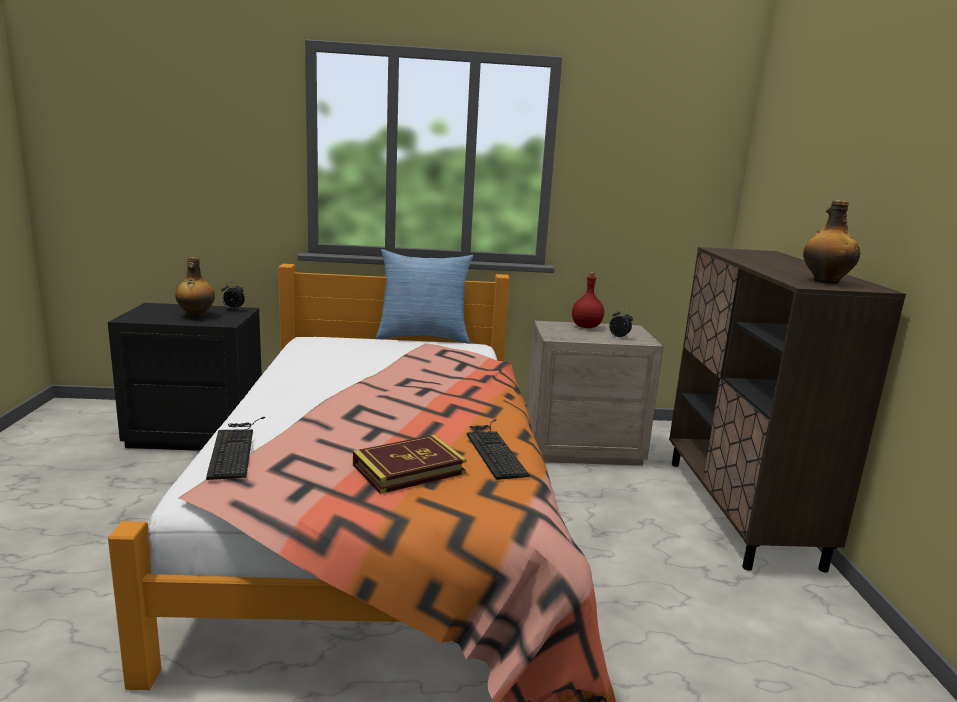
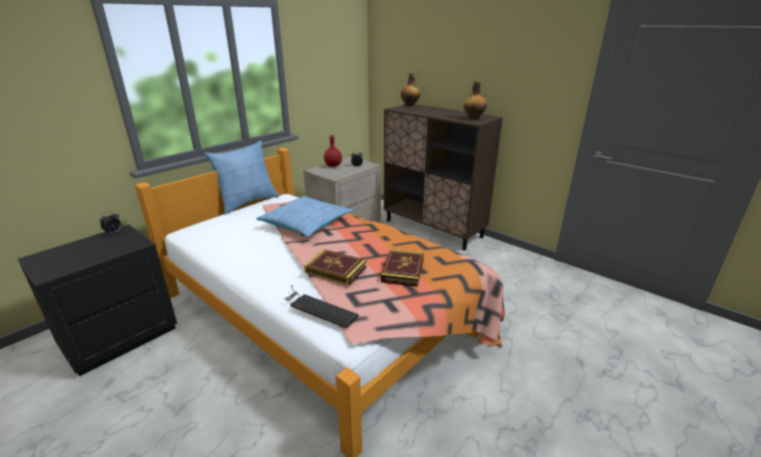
camera: 45 degrees left, 10 degrees up
(196, 316) = (99, 249): bottle -> bottle (410, 105)
(335, 426) = (336, 270): none -> book
(428, 376) = (306, 223): none -> pillow
(494, 449) = (409, 243): keyboard -> none

